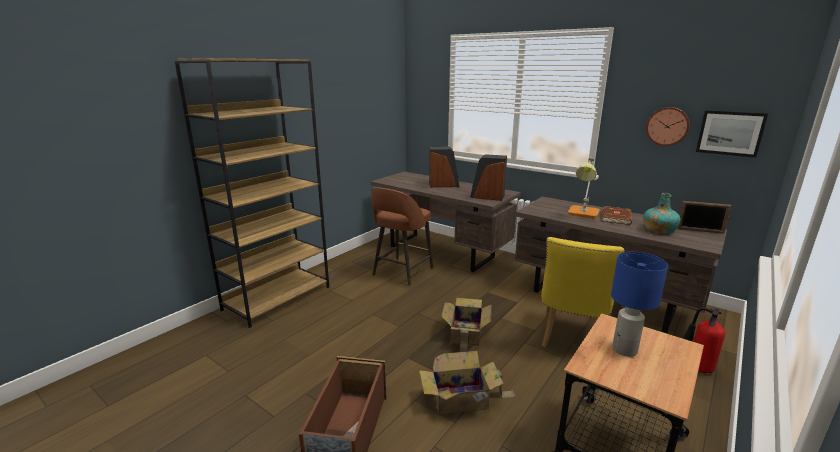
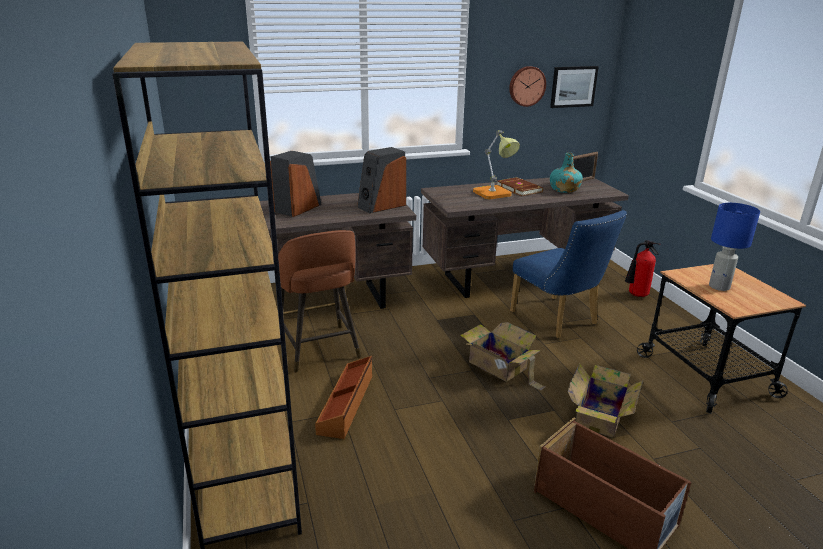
camera: 55 degrees left, 5 degrees up
(361, 299) = (347, 404): none -> brown storage box
(570, 338) = (558, 320): yellow chair -> blue chair

